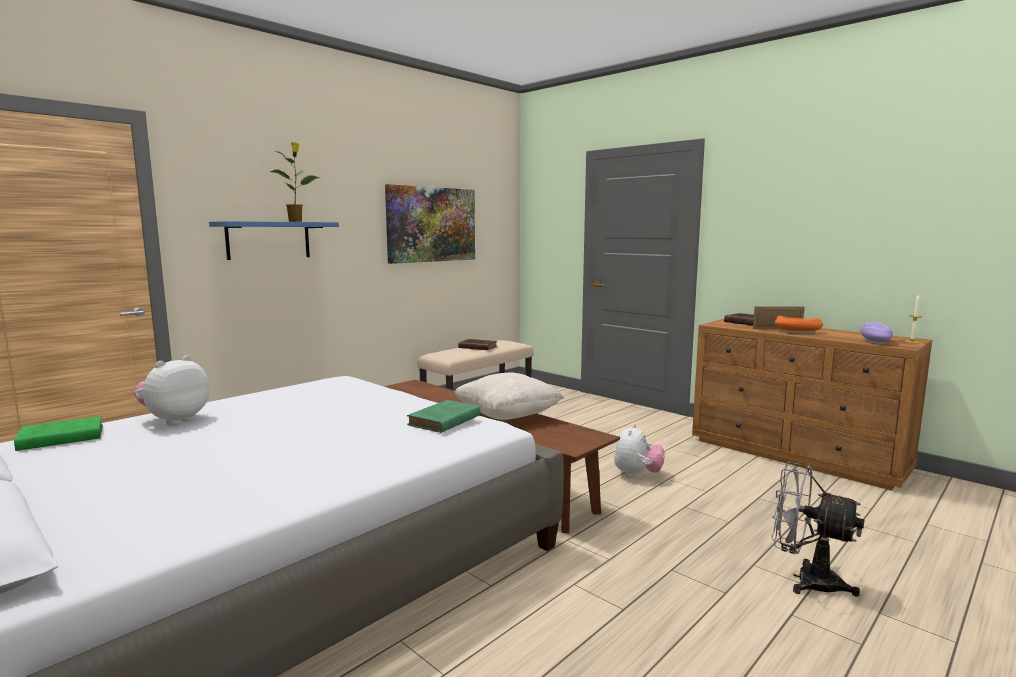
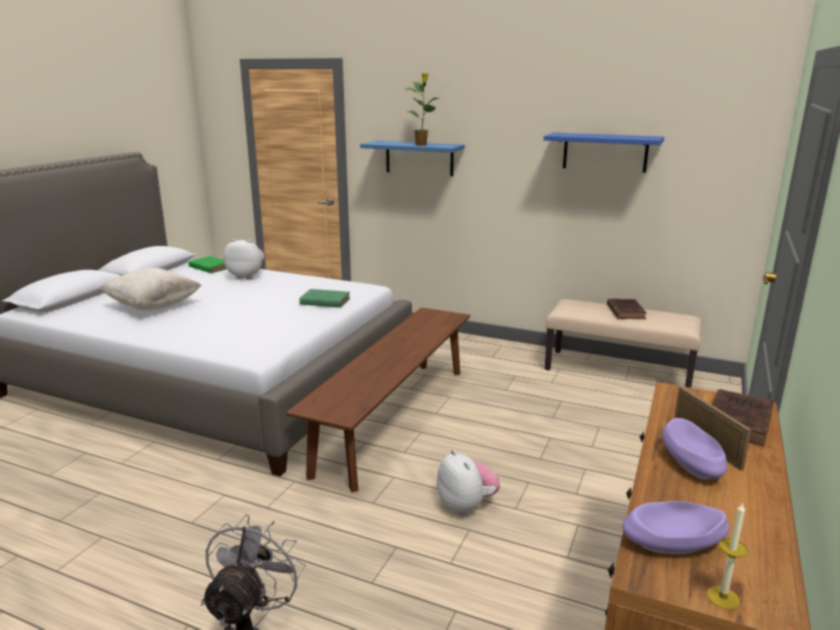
camera: 70 degrees right, 10 degrees up
(432, 224) = (605, 152): picture -> blue shelf
(443, 421) = (258, 335): green book -> green book (324, 301)
(507, 417) = (380, 369): beige pillow -> beige pillow (153, 306)
(637, 474) = (466, 505): plush toy -> plush toy turned 120 degrees counterclockwise
(797, 332) = (690, 463): orange bowl -> purple bowl

